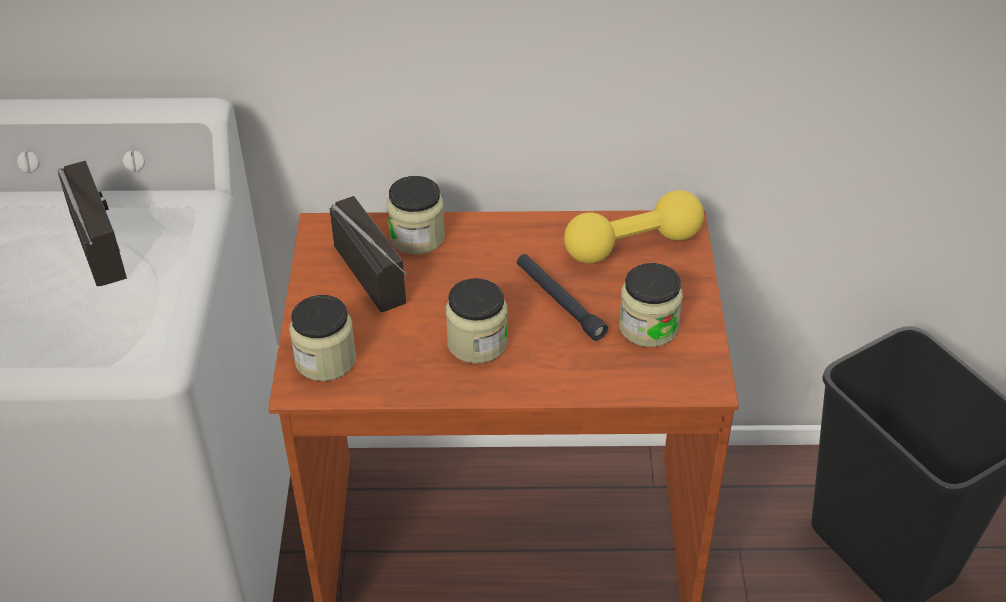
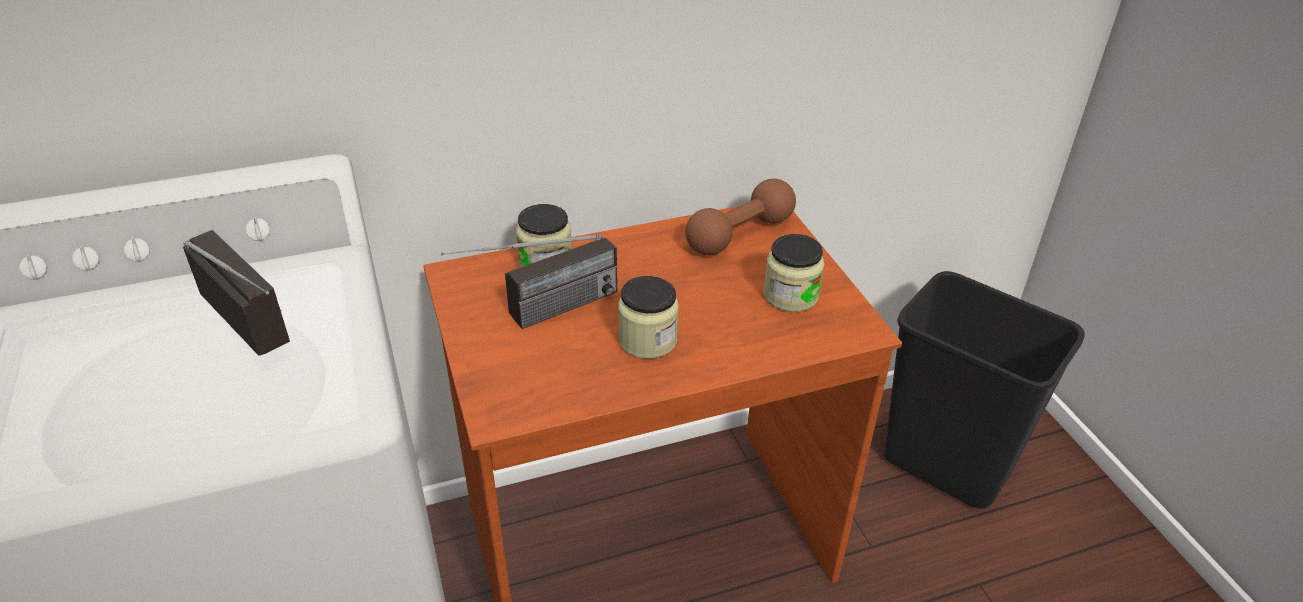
camera: 20 degrees left, 5 degrees down
(325, 360) = (509, 387): jar -> none
(385, 292) = (539, 315): radio -> radio turned 105 degrees clockwise
(559, 302) = (702, 291): black flashlight -> none
(633, 245) = (740, 234): yellow dumbbell -> brown dumbbell

